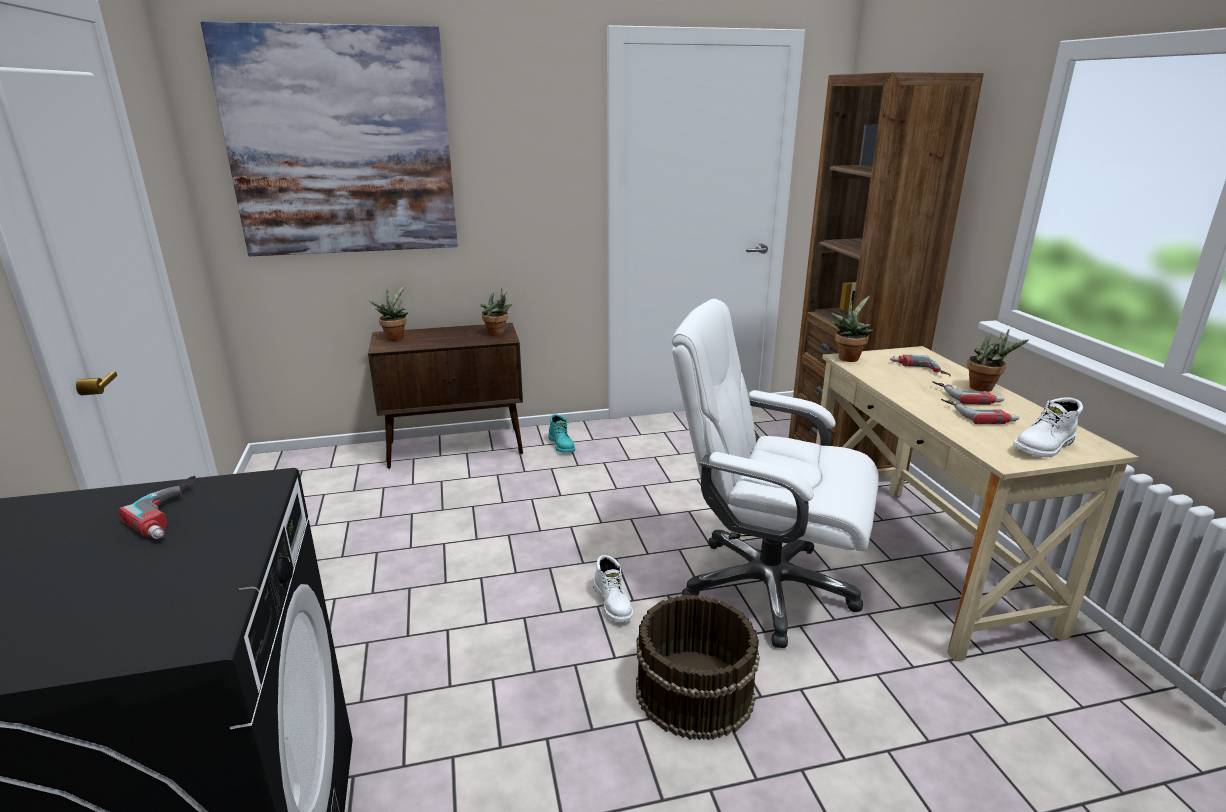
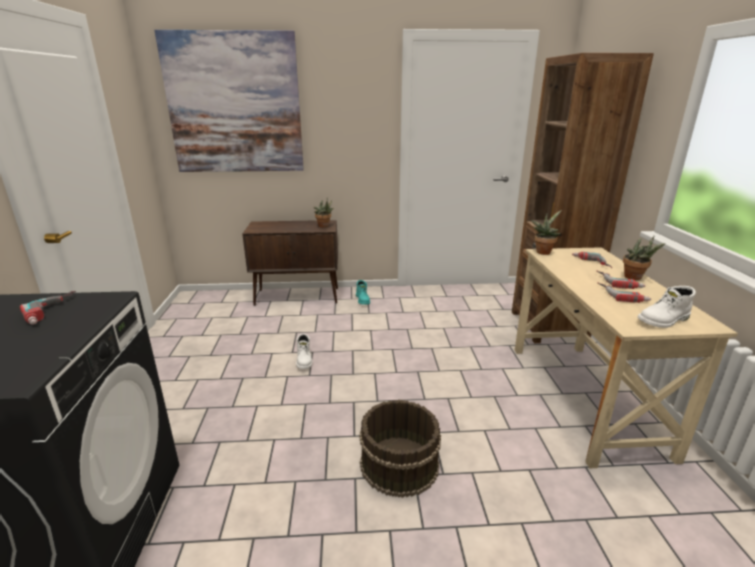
camera: 10 degrees right, 0 degrees up
(395, 337) = (262, 225): potted plant -> none
(613, 603) = (364, 401): white boot -> white boot (304, 360)
(765, 587) = (468, 402): white office chair -> none

